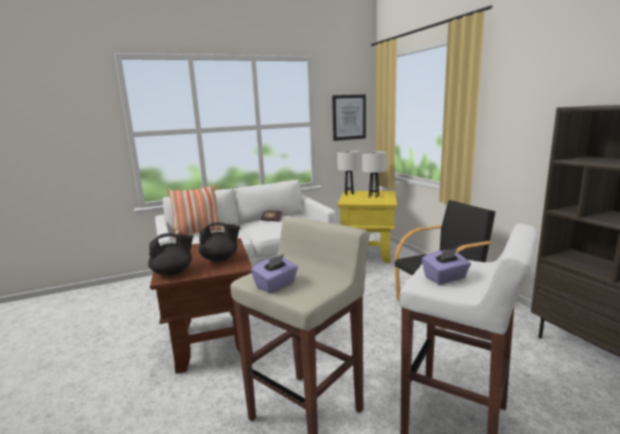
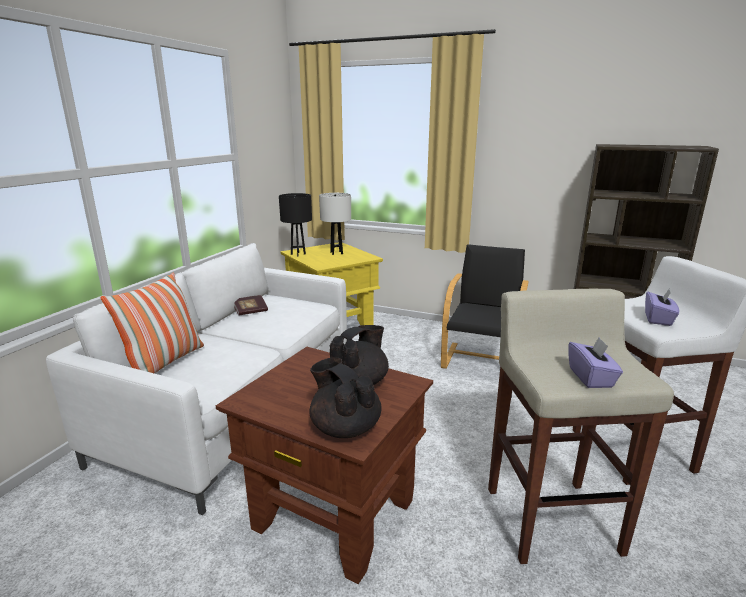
camera: 45 degrees left, 5 degrees up
(173, 272) = (345, 427): black teapot -> black teapot turned 60 degrees counterclockwise
(349, 117) = (271, 146): picture -> none
(349, 194) = (298, 254): white table lamp -> black table lamp

